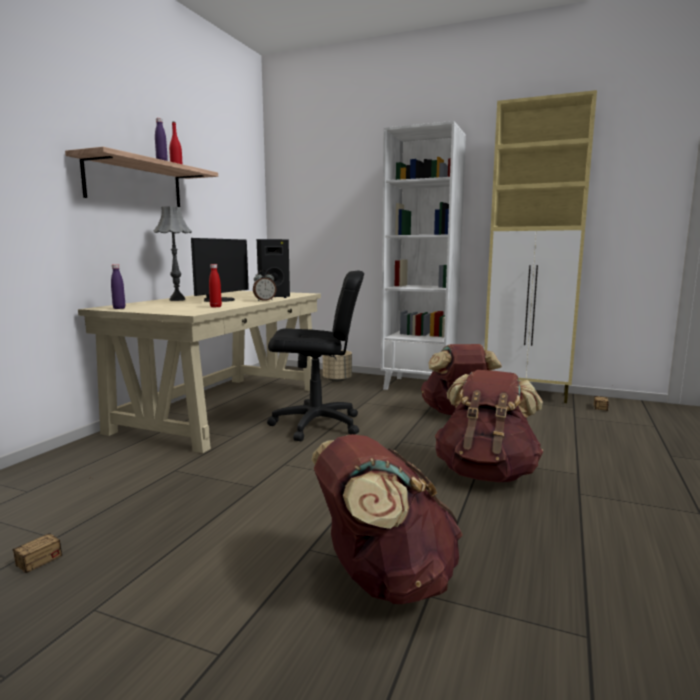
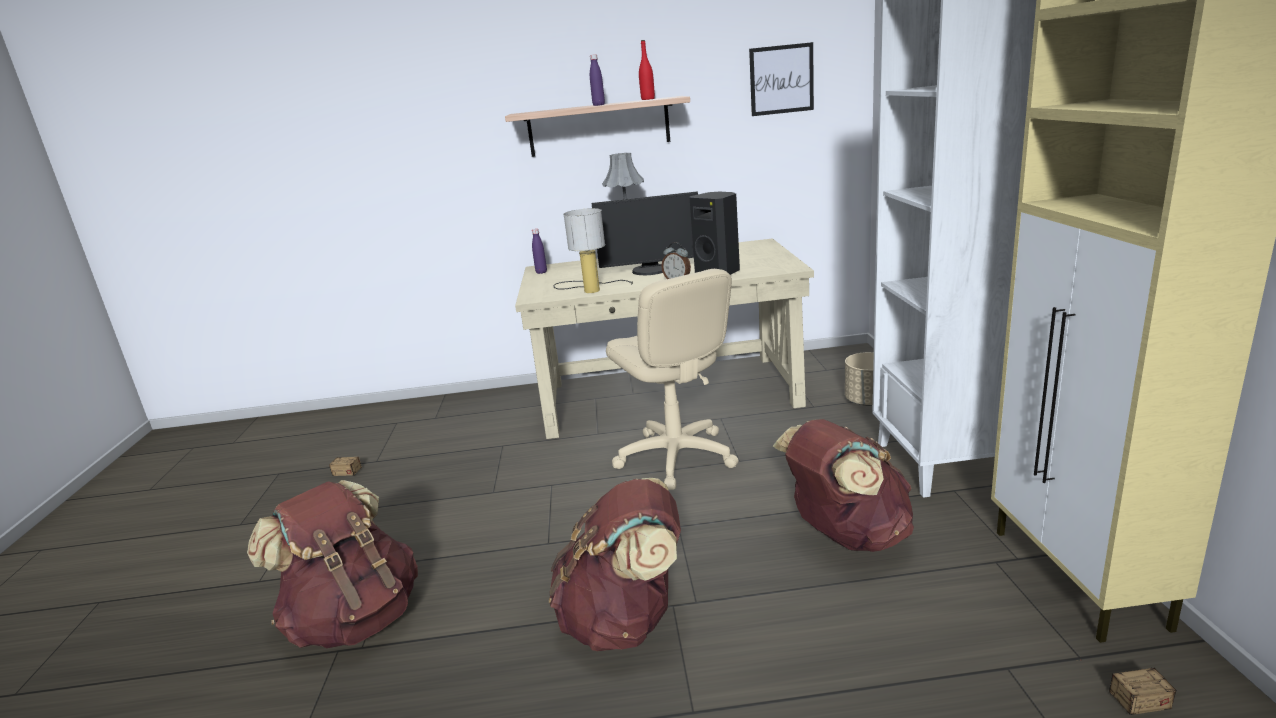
camera: 65 degrees right, 10 degrees up
(215, 307) = (591, 288): red bottle -> table lamp
(232, 180) = (781, 79): none -> picture
(316, 425) = (676, 457): black office chair -> beige office chair

